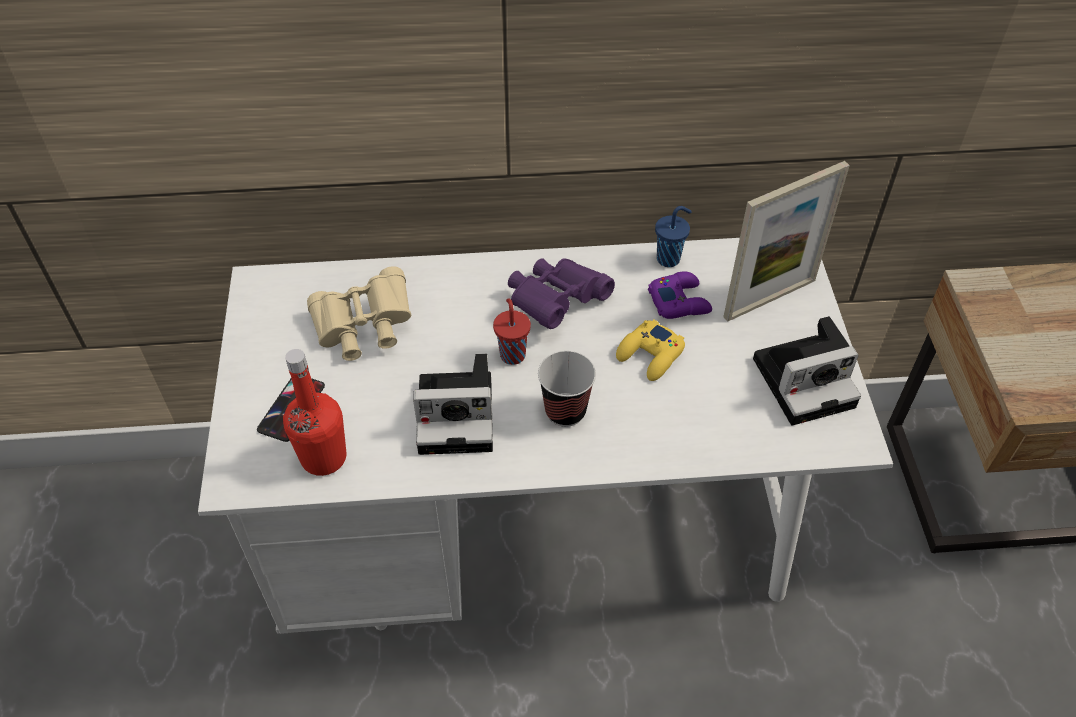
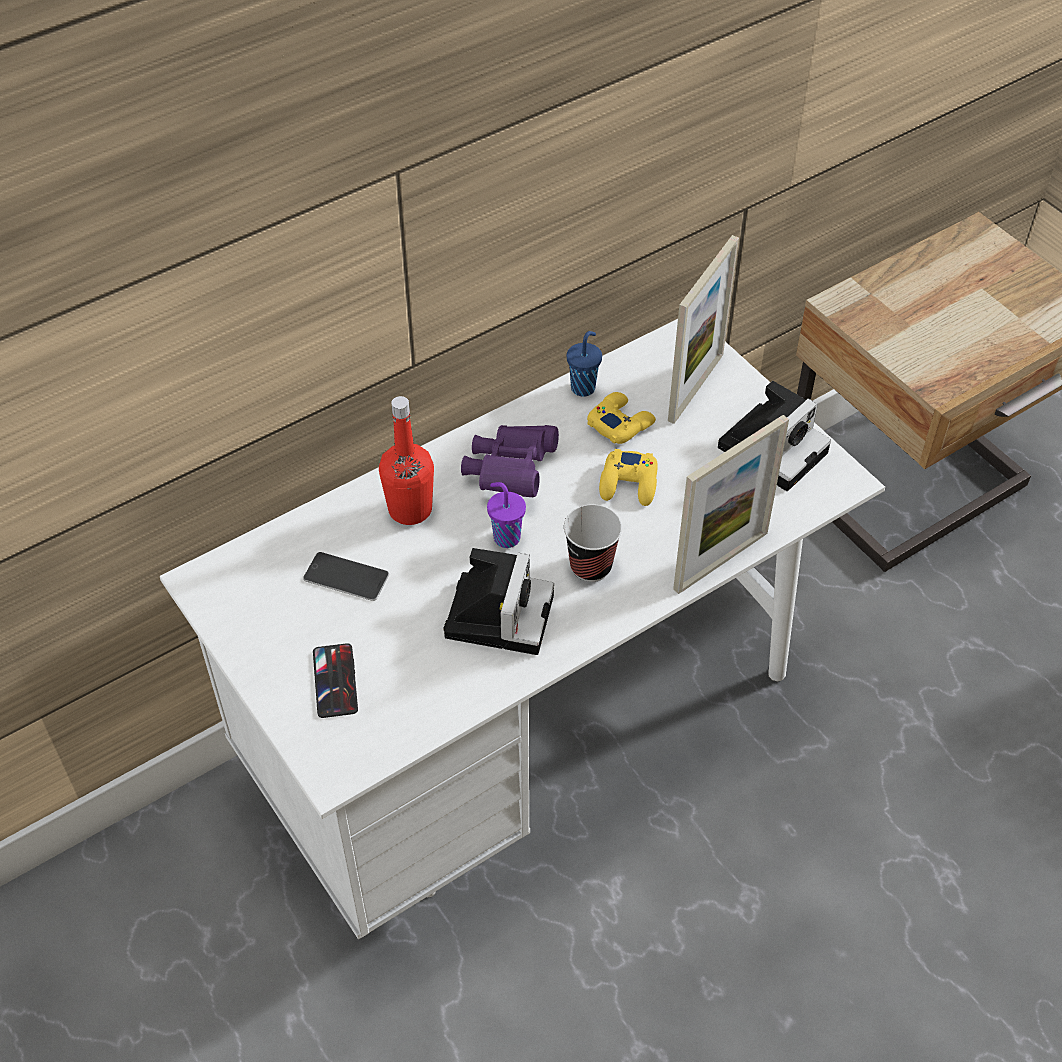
camera: 30 degrees left, 0 degrees up
(323, 457) = (403, 710): red bottle -> red bottle (410, 509)
(363, 329) = (346, 577): beige binoculars -> phone
(460, 414) = (499, 612): camera -> camera turned 45 degrees counterclockwise
(512, 354) = (505, 537): red cup -> purple cup
(679, 301) = (620, 423): purple game controller -> yellow game controller
(684, 460) = (721, 561): none -> picture frame

